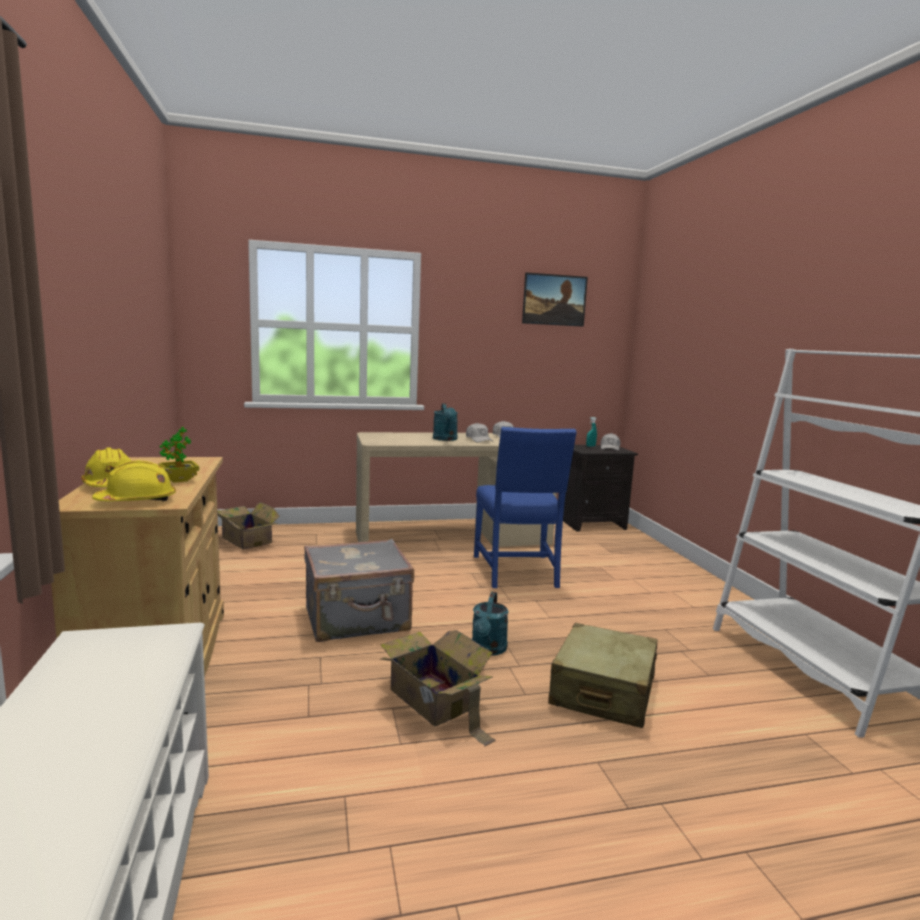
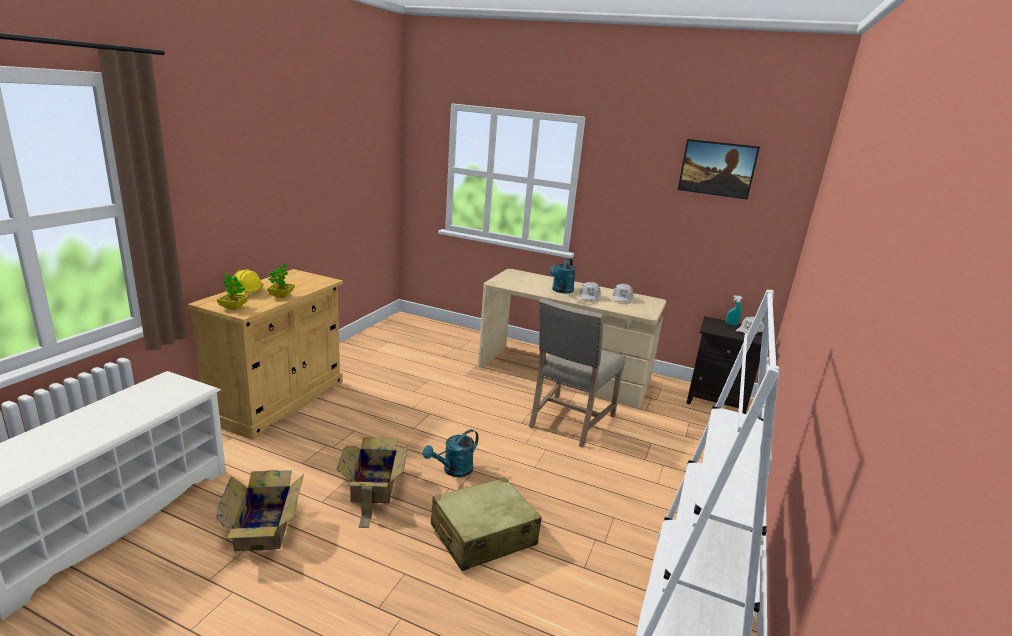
camera: 35 degrees right, 10 degrees up
(137, 501) = (233, 307): yellow hard hat -> potted plant
(246, 539) = (421, 332): cardboard box -> cardboard box (265, 526)
(357, 620) = (406, 415): grey suitcase -> none
(517, 572) = (569, 421): blue chair -> beige chair

